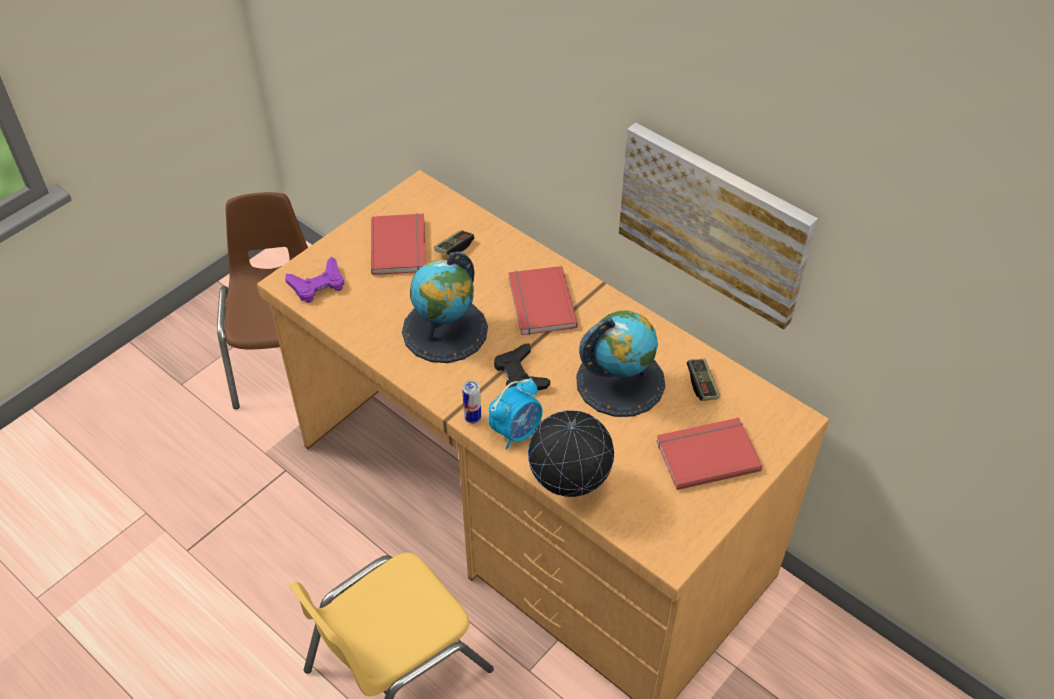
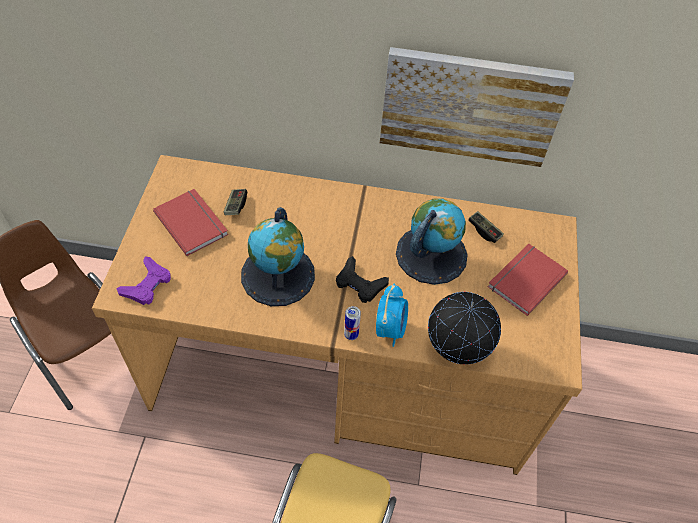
camera: 35 degrees left, 5 degrees up
(539, 303) = (331, 222): red book -> none

